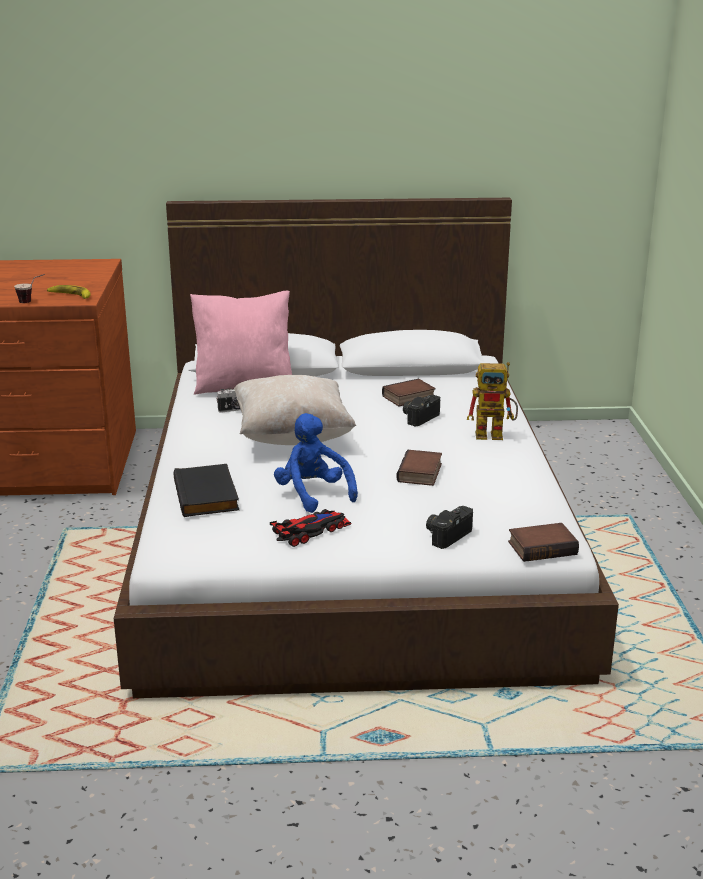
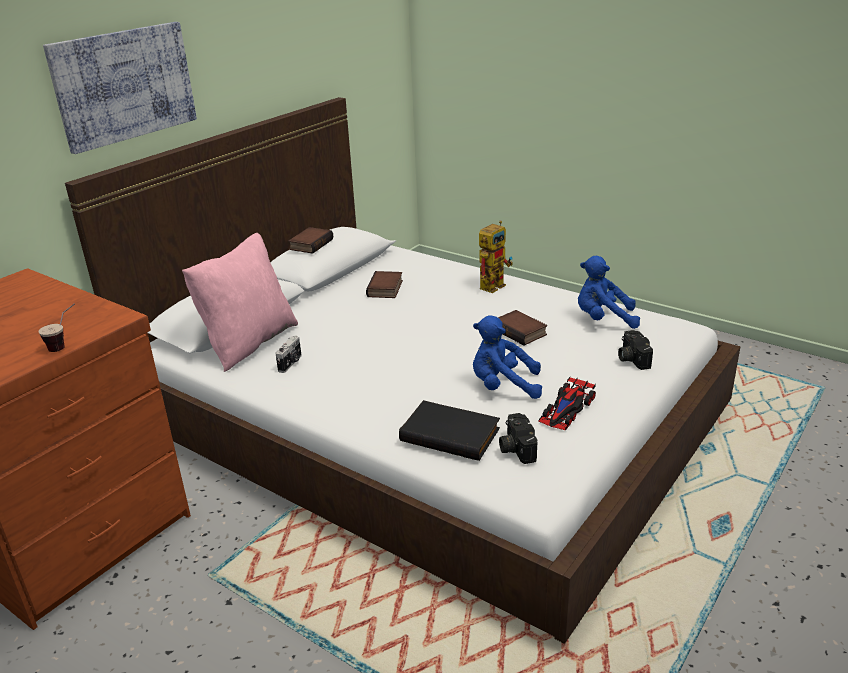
camera: 50 degrees left, 5 degrees up
(70, 296) = (91, 320): banana -> none
(245, 134) = (124, 85): none -> picture
(292, 437) = (387, 357): beige pillow -> none
(311, 530) = (567, 409): toy car -> toy car turned 150 degrees counterclockwise
(419, 417) = (426, 298): camera -> camera (515, 448)
(508, 502) = (603, 319): none -> blue plush toy
(542, 547) = (681, 333): book -> book (310, 244)

